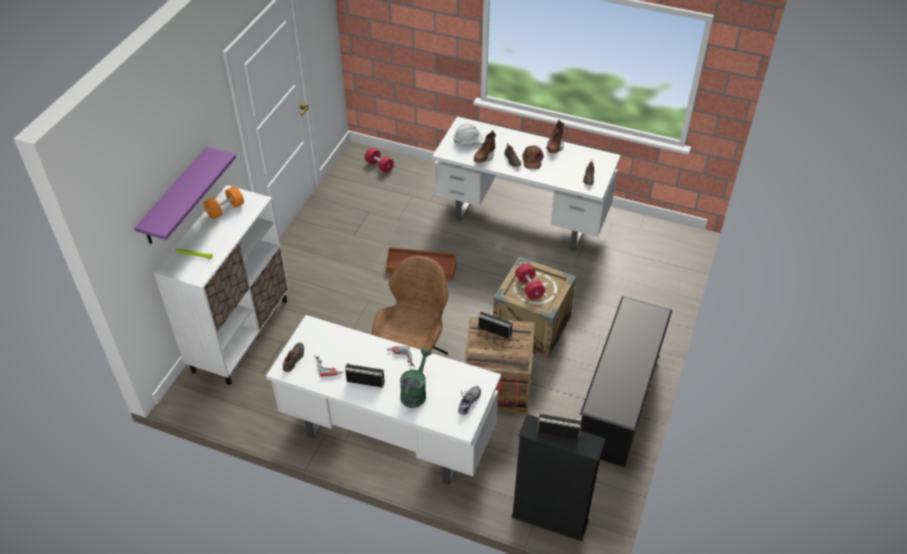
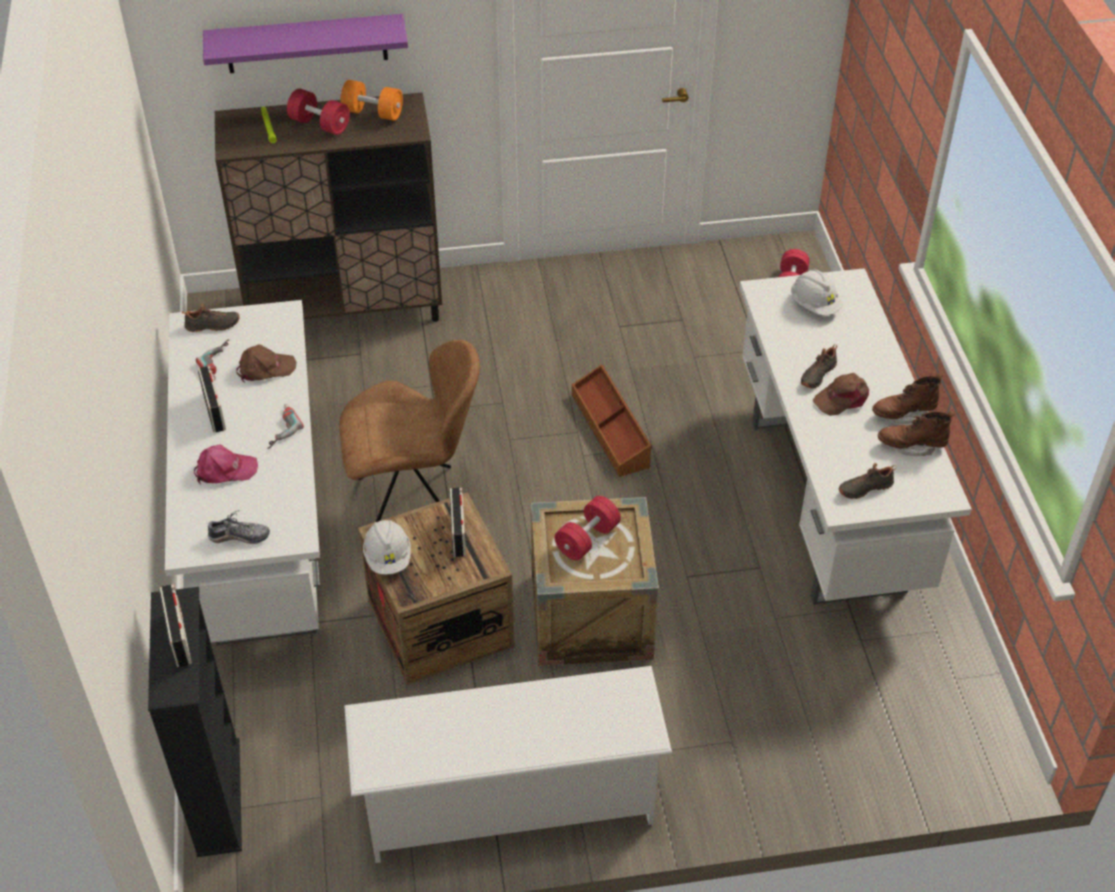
camera: 60 degrees right, 0 degrees up
(214, 233) = (320, 124): none -> red dumbbell
(241, 334) = (346, 308): white cabinet -> brown cabinet
(349, 348) = (265, 368): none -> brown cap
(415, 392) = (225, 470): green watering can -> pink cap
(484, 157) = (793, 339): brown boot -> brown boot (911, 445)
(492, 363) = (388, 557): none -> white hard hat
(619, 402) = (509, 802): black shoe rack -> white shoe rack

